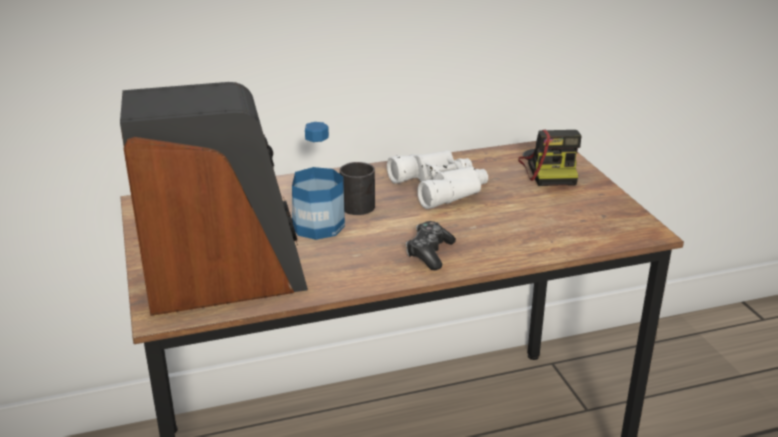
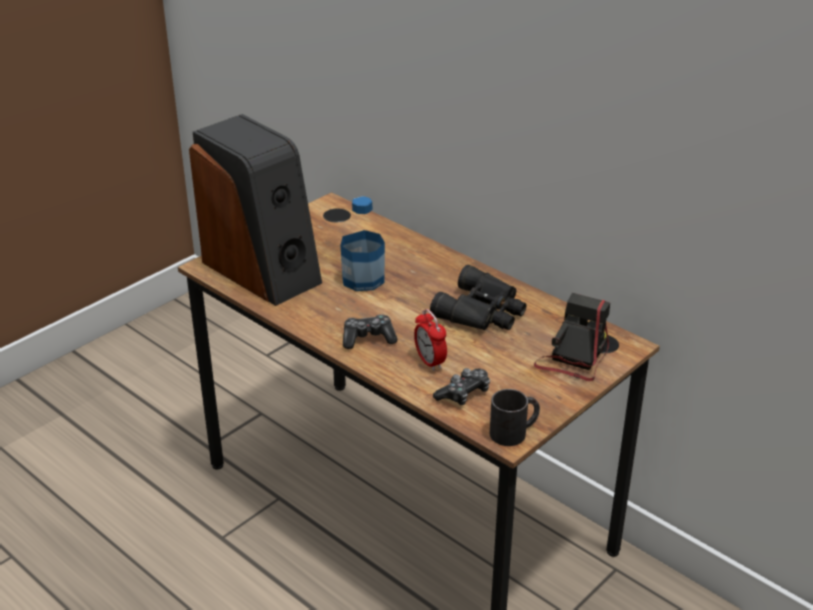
camera: 60 degrees right, 5 degrees up
(359, 203) = (415, 284): black mug -> black mug (514, 432)
(442, 186) = (483, 311): white binoculars -> black binoculars
(500, 233) = (430, 362): none -> alarm clock
(550, 170) = (574, 357): camera -> camera turned 150 degrees clockwise
(565, 232) = (464, 394): none -> game controller

